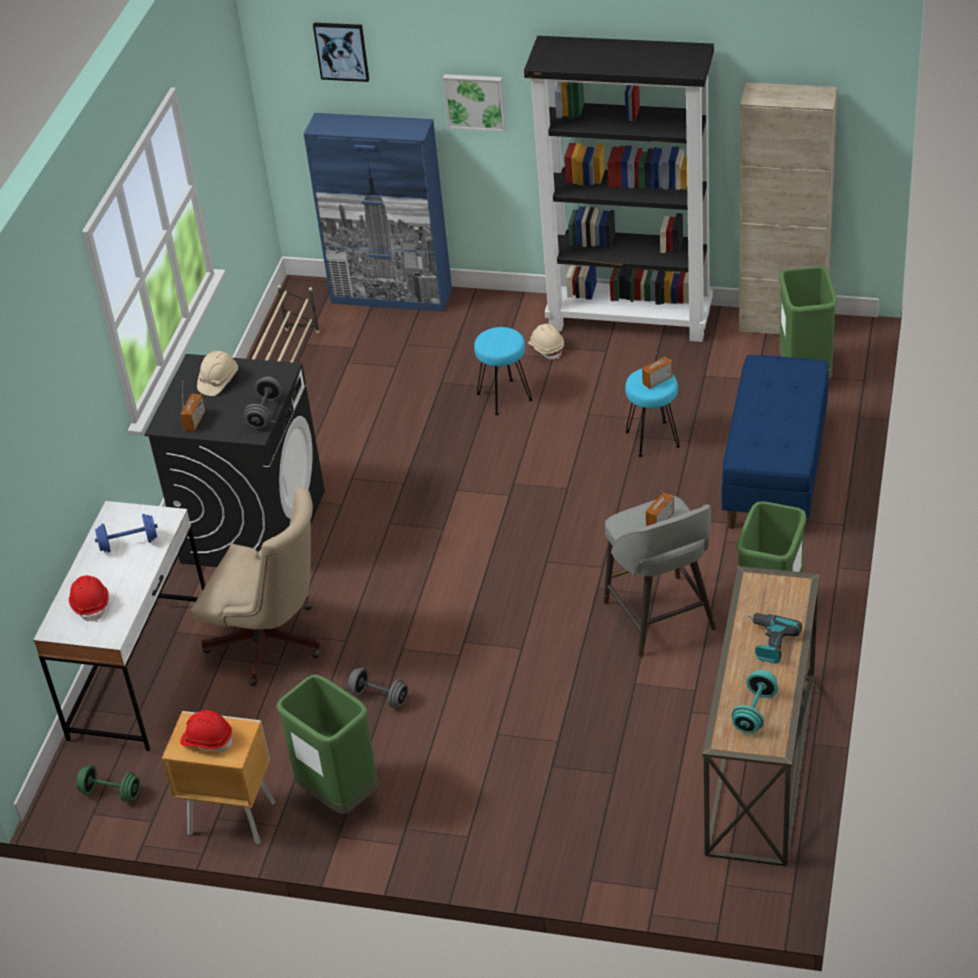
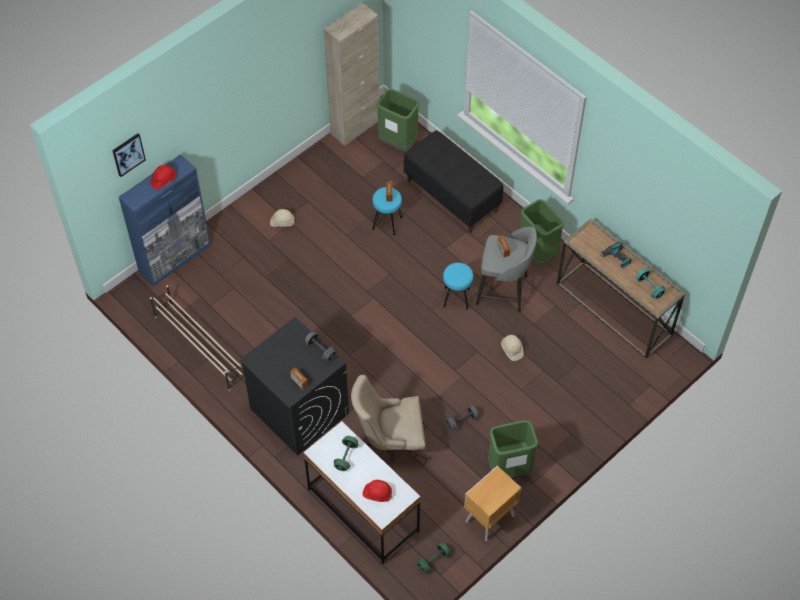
camera: 60 degrees left, 15 degrees up
(129, 543) = (346, 457): blue dumbbell -> green dumbbell
(207, 740) = (493, 492): red hard hat -> red hard hat (163, 180)
(218, 381) = (276, 357): beige hard hat -> beige hard hat (511, 350)
(273, 644) = (391, 445): beige office chair -> beige office chair turned 150 degrees counterclockwise
(475, 101) = (198, 129): picture -> none
(504, 397) = (302, 259): turquoise stool -> turquoise stool (457, 298)
(631, 319) = (294, 178): black bookcase -> none
(776, 475) = (452, 195): blue bench -> black bench

